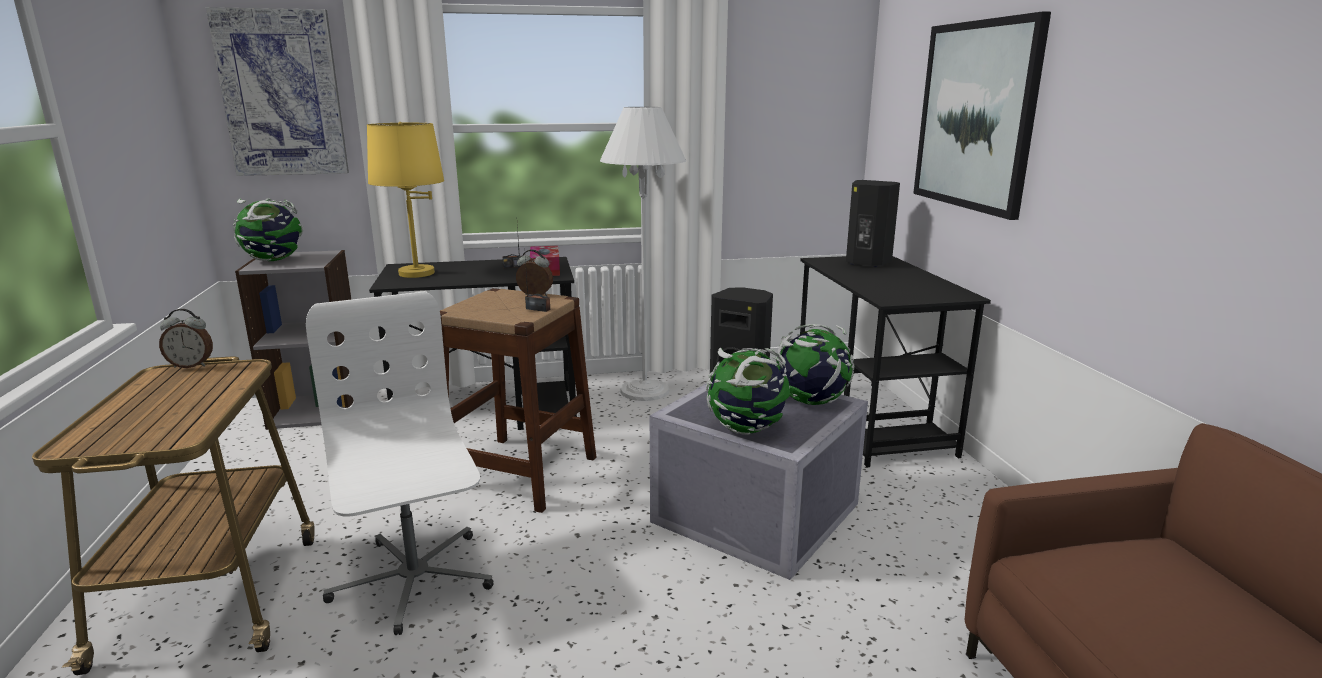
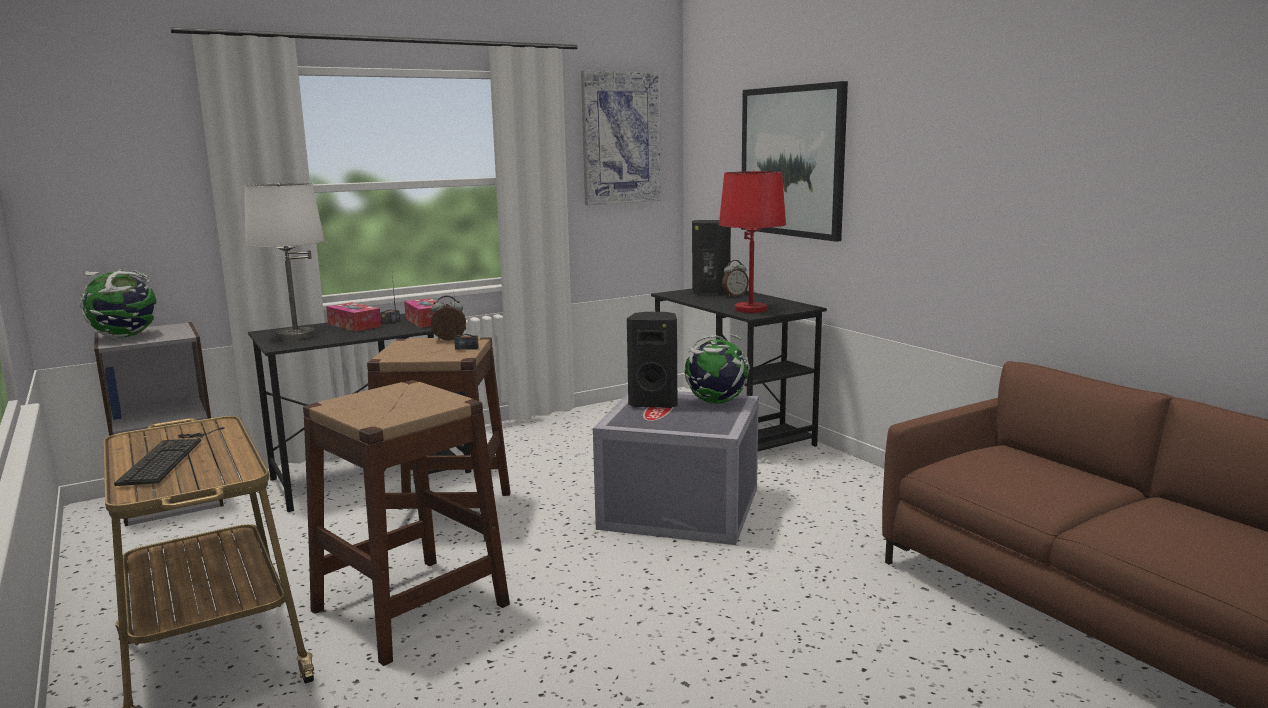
camera: 20 degrees left, 5 degrees down
(154, 403) = (169, 456): none -> keyboard
(191, 365) = (157, 429): alarm clock -> alarm clock (734, 295)
(282, 94) = (119, 158): picture -> picture (620, 138)
(413, 579) = (410, 607): white office chair -> brown stool
(416, 273) = (296, 336): yellow table lamp -> white table lamp
(478, 267) = (354, 325): none -> tissue box
(644, 391) = (516, 436): white floor lamp -> none
(747, 429) = (681, 425): globe -> none
(894, 292) = (751, 309): none -> red table lamp

